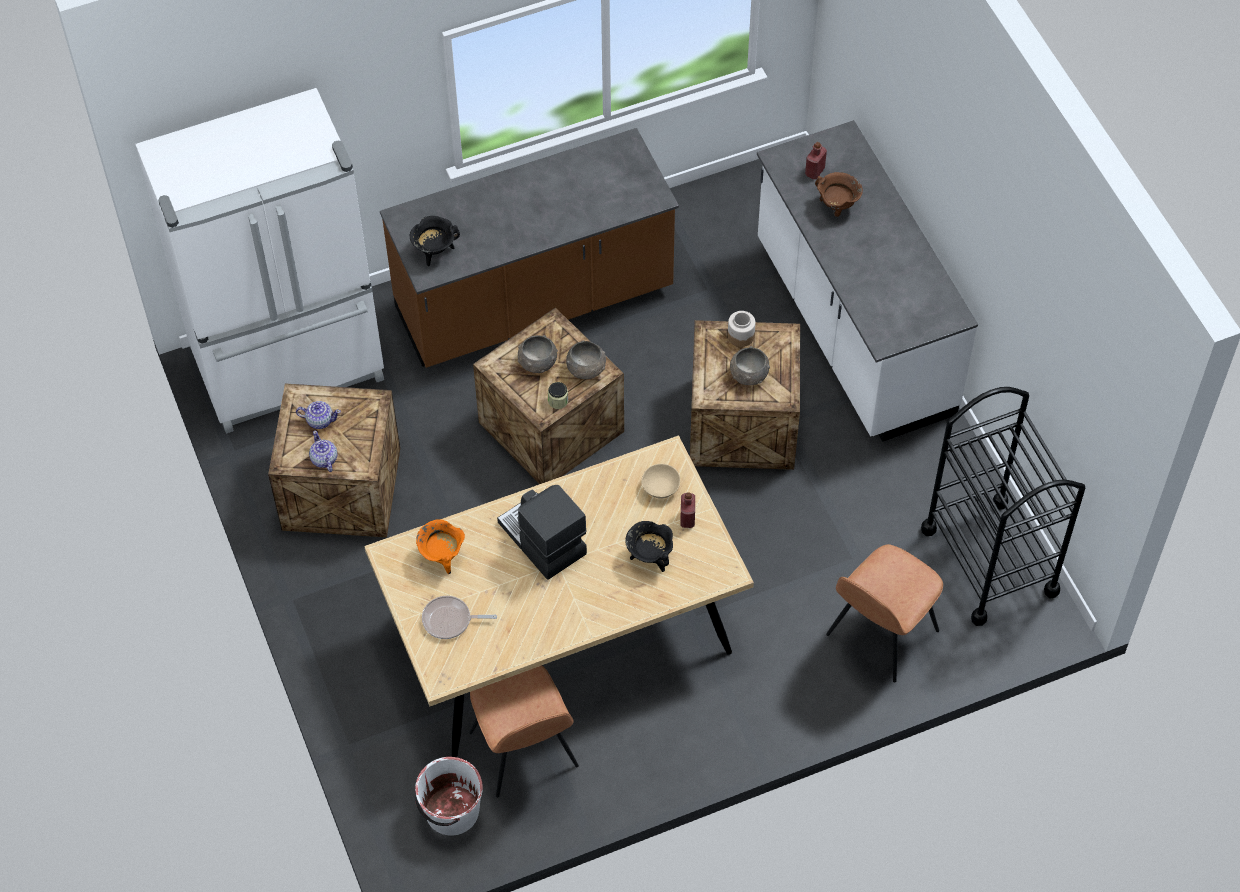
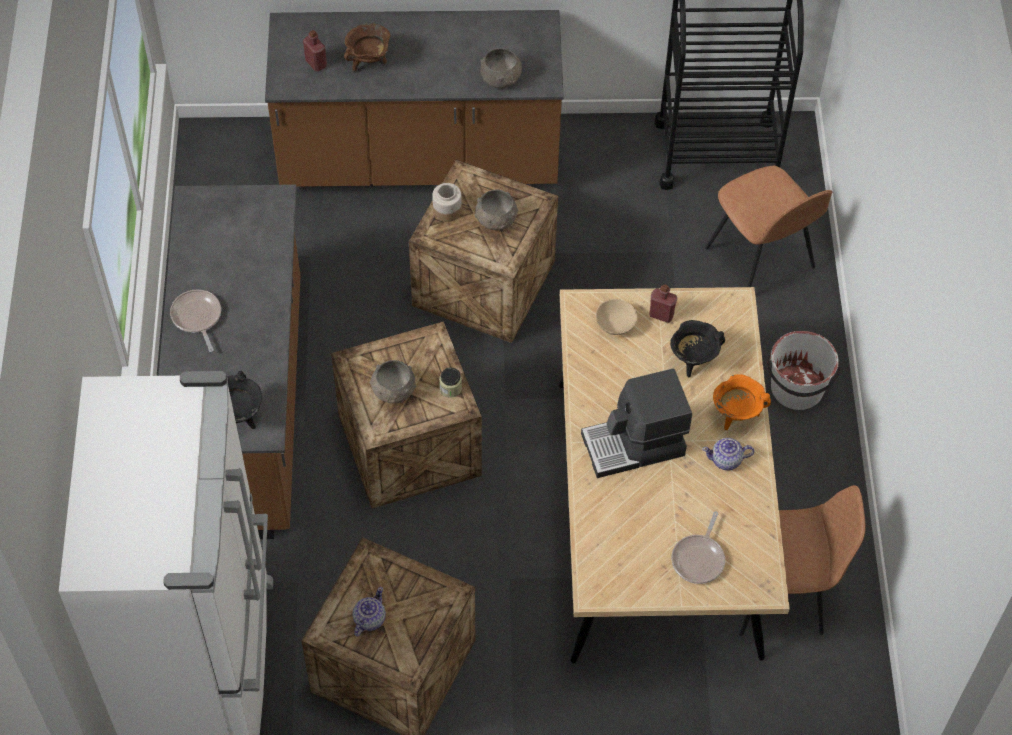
camera: 70 degrees left, 0 degrees up
(324, 459) = (423, 630): teapot -> teapot (726, 460)
(442, 557) = (618, 542): orange cooking pot -> orange cooking pot (736, 415)
(451, 811) = (825, 681): white bucket -> white bucket (797, 389)
(514, 191) = (197, 317): none -> frying pan
(586, 369) = (423, 351): grey bowl -> grey bowl (501, 78)
(852, 329) = (419, 160): white counter -> brown counter

